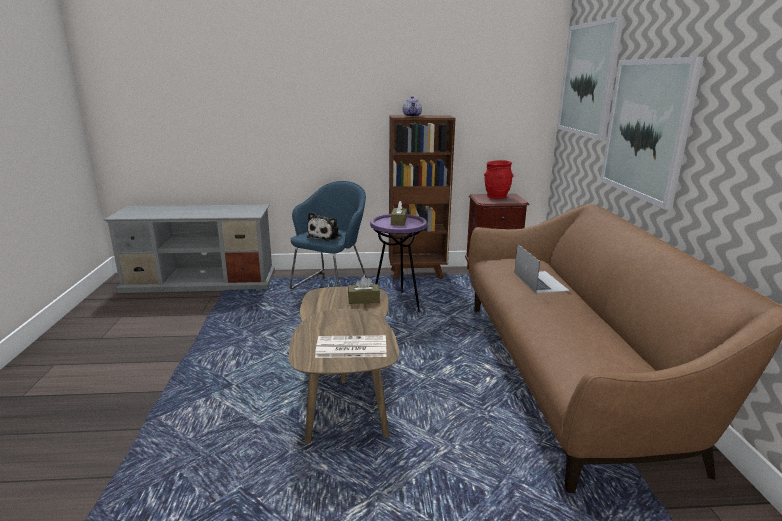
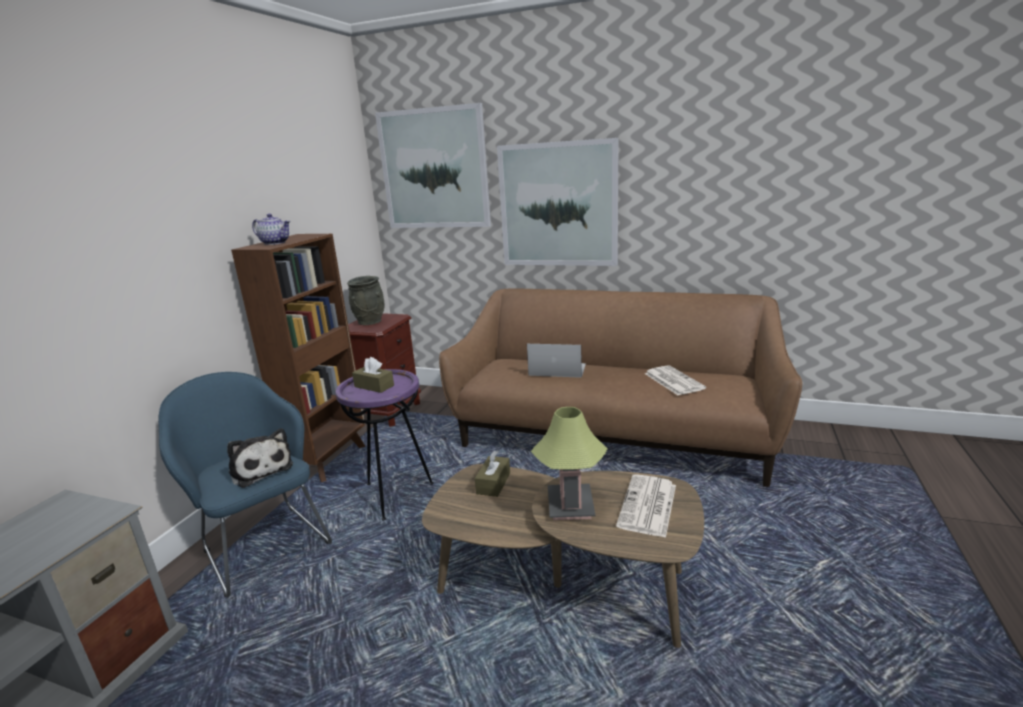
camera: 65 degrees left, 0 degrees up
(337, 321) = (570, 505): none -> table lamp
(497, 197) = (369, 322): red vase -> grey vase
(581, 335) = (672, 381): none -> newspaper

